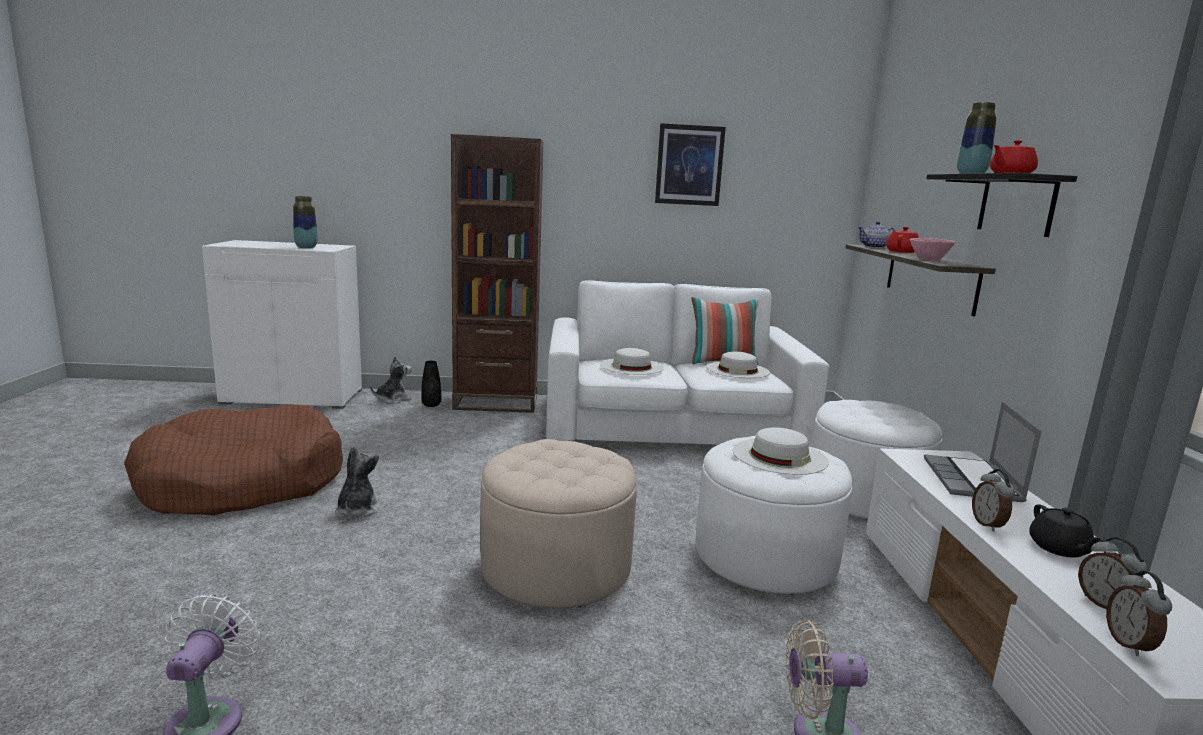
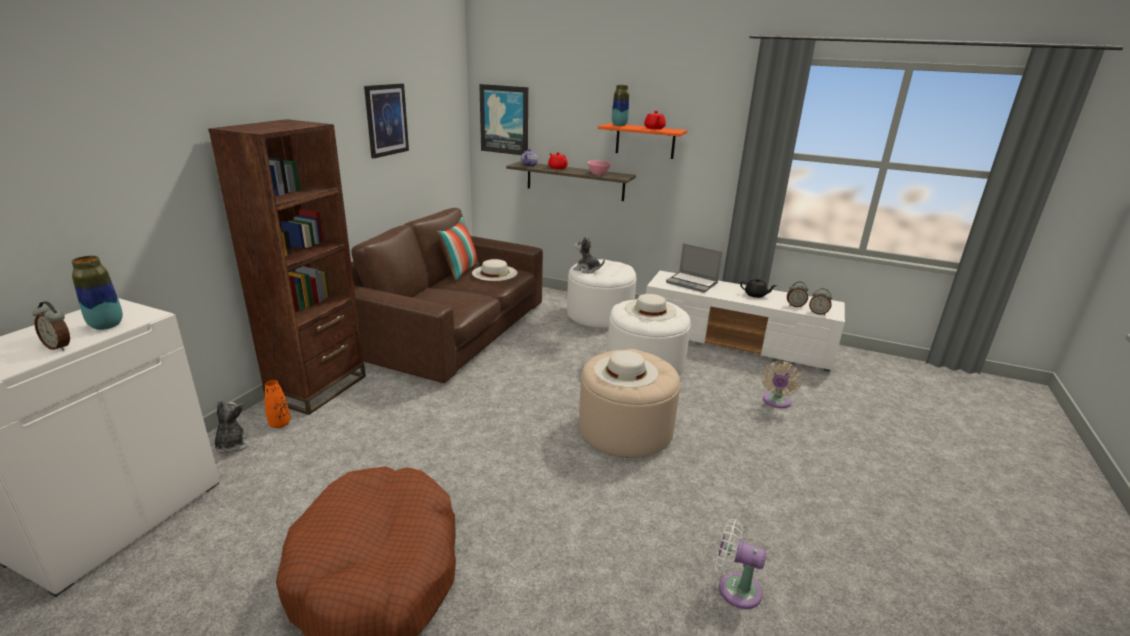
camera: 65 degrees left, 10 degrees up
(357, 510) = (493, 501): plush toy -> plush toy (586, 269)
(431, 405) = (280, 424): black vase -> orange vase
(631, 366) = (454, 300): white hat -> white hat (626, 371)
(672, 423) = (450, 329): white sofa -> brown sofa
(886, 186) = (504, 120): none -> picture
(988, 524) = (734, 297): alarm clock -> alarm clock (59, 346)
(1016, 204) = (645, 141): black shelf -> orange shelf

